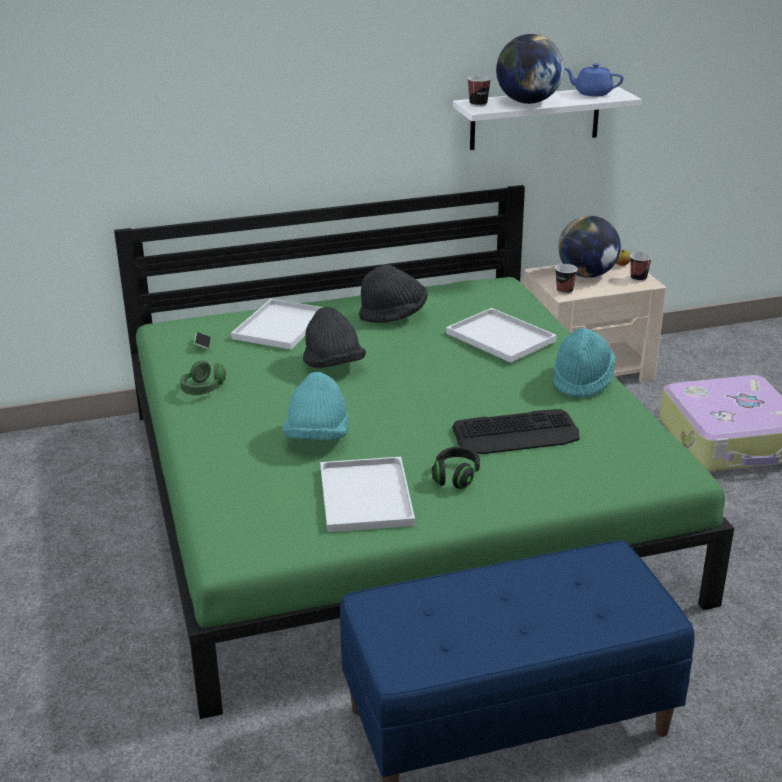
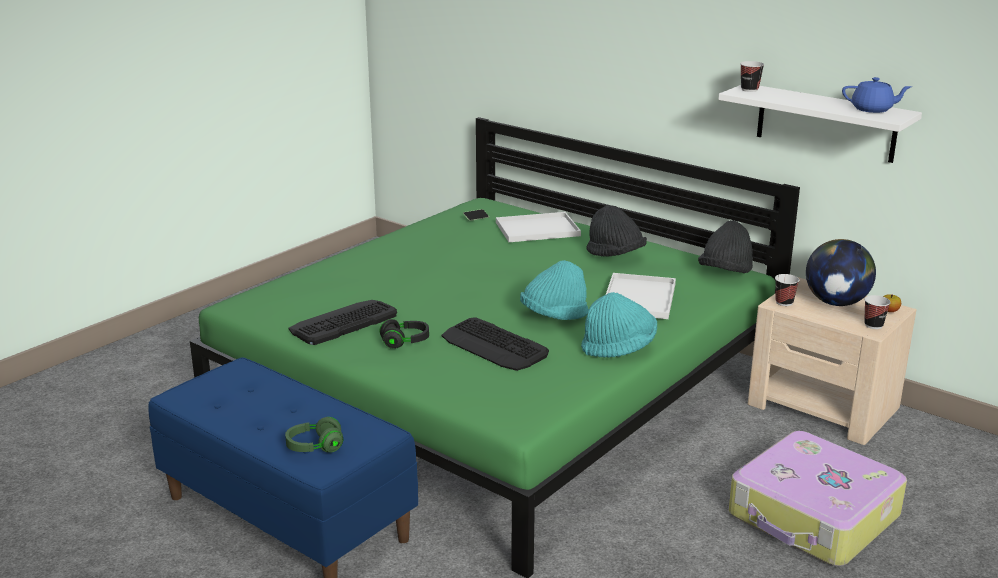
camera: 55 degrees right, 5 degrees down
(203, 389) = (417, 237): green headphones -> green headphones (314, 447)
(317, 437) = (400, 286): turquoise hat -> turquoise hat (554, 316)
(333, 365) = (506, 261): black hat -> black hat (725, 272)
(367, 497) = (343, 322): white tray -> keyboard
(528, 102) = (792, 99): globe -> none
(592, 93) = (872, 109): blue teapot -> blue teapot turned 120 degrees clockwise

